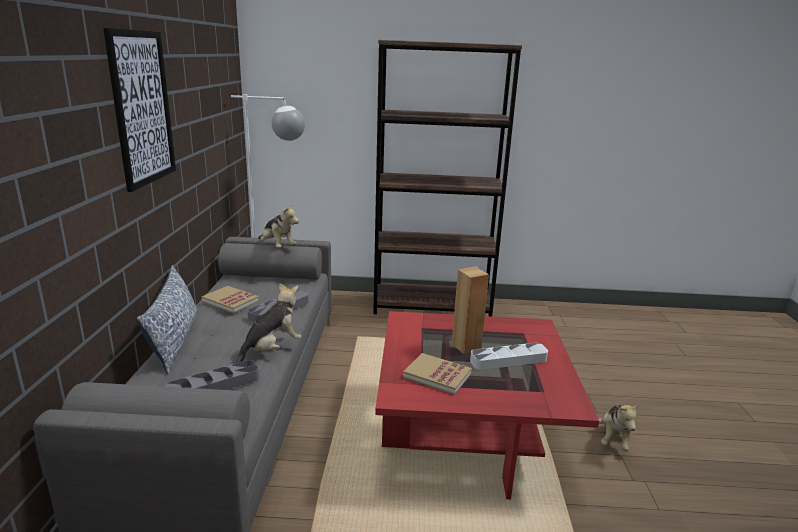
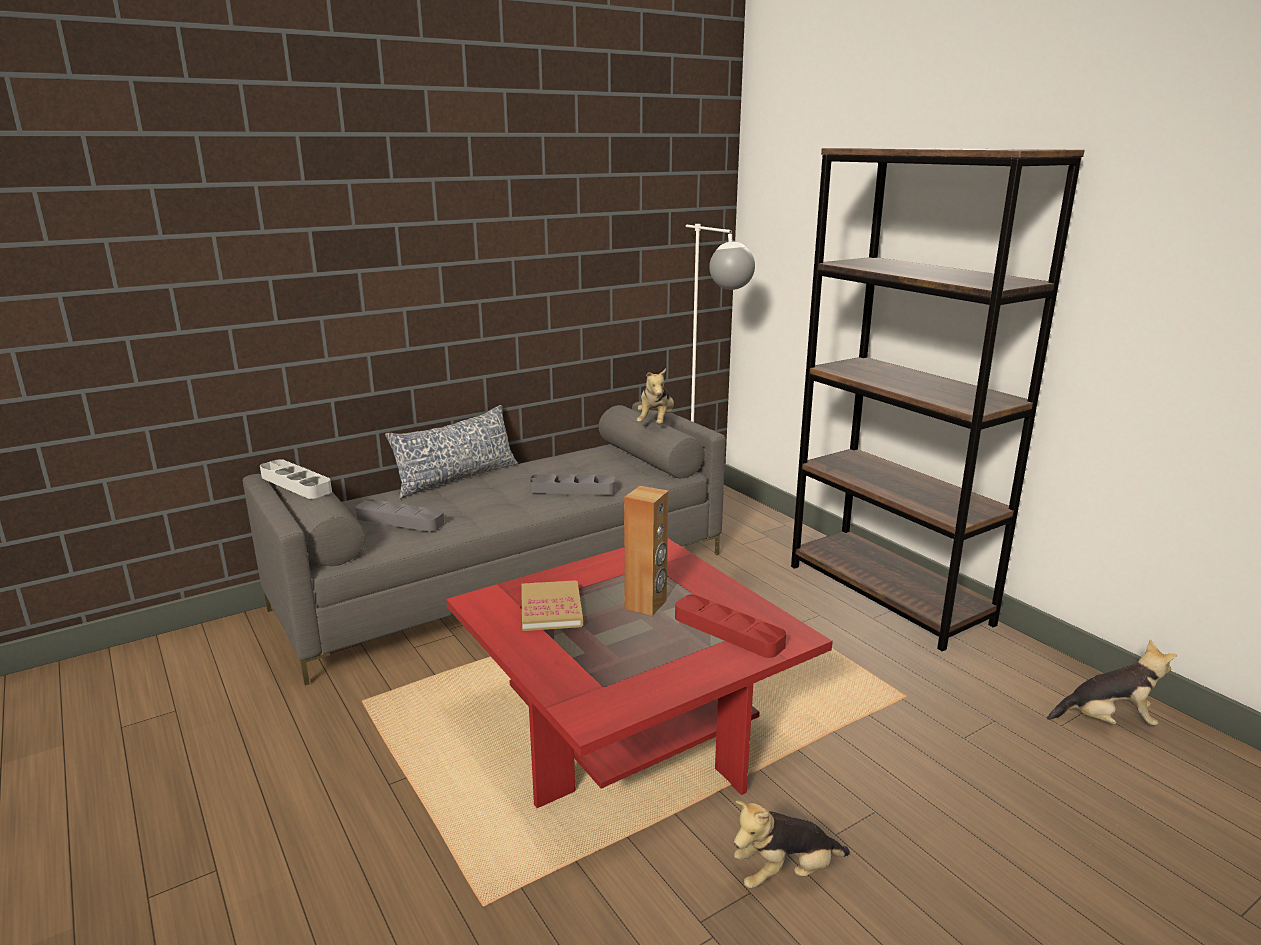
camera: 55 degrees right, 0 degrees up
(142, 108) = (471, 232): picture -> none
(230, 301) = (555, 466): book -> none
(272, 349) = (493, 517): plush toy -> plush toy (1107, 721)
(508, 360) = (652, 641): grey tray -> grey tray (296, 484)
(519, 337) = (728, 631): none -> red tray

